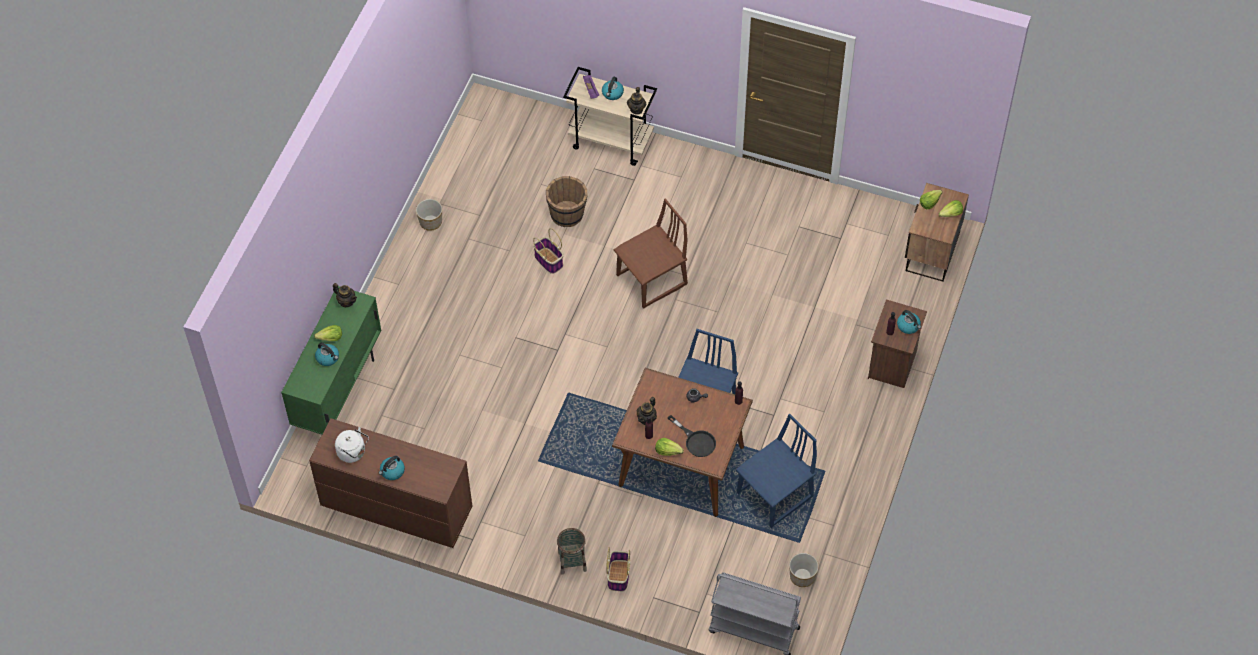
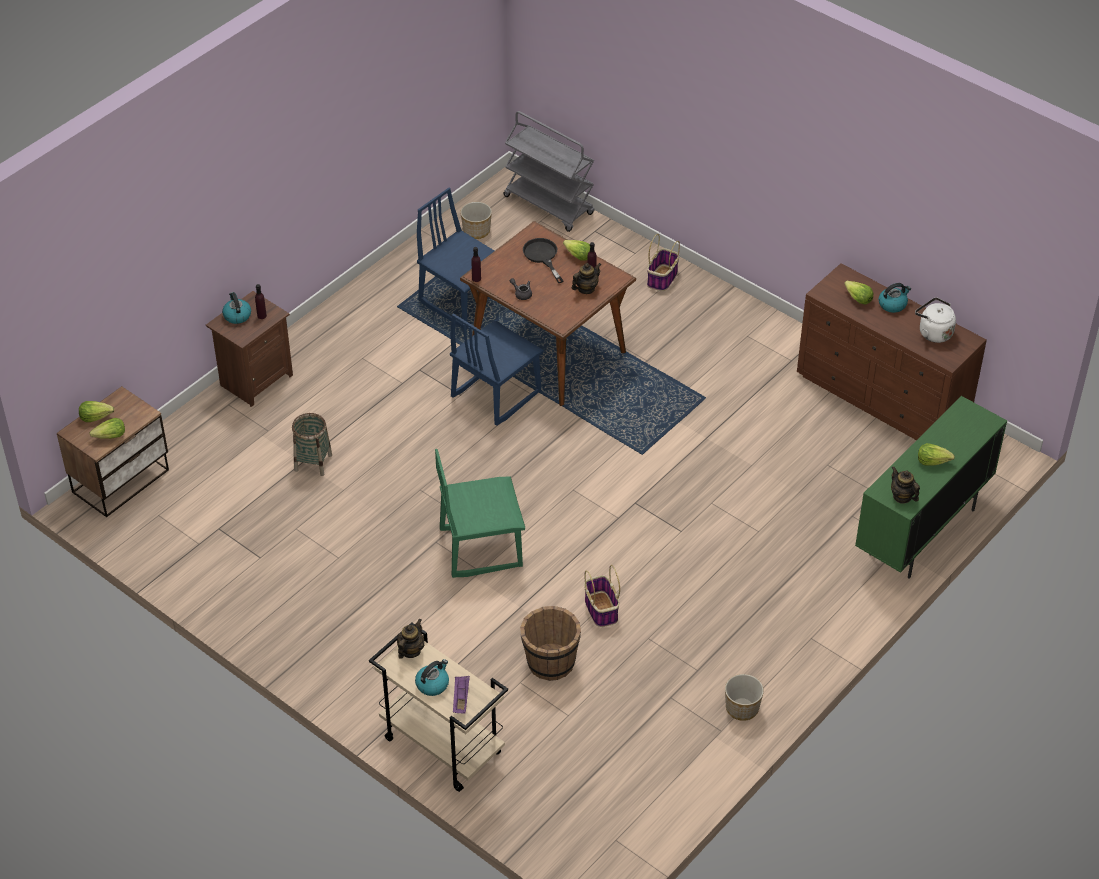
camera: 160 degrees left, 10 degrees down
(328, 358) = (940, 440): kettle -> none
(422, 468) = (857, 298): none -> lettuce
(572, 561) = (705, 301): basket -> basket (313, 462)
(652, 280) = (480, 547): brown chair -> green chair
(775, 495) = (462, 300): blue chair -> blue chair turned 60 degrees clockwise

